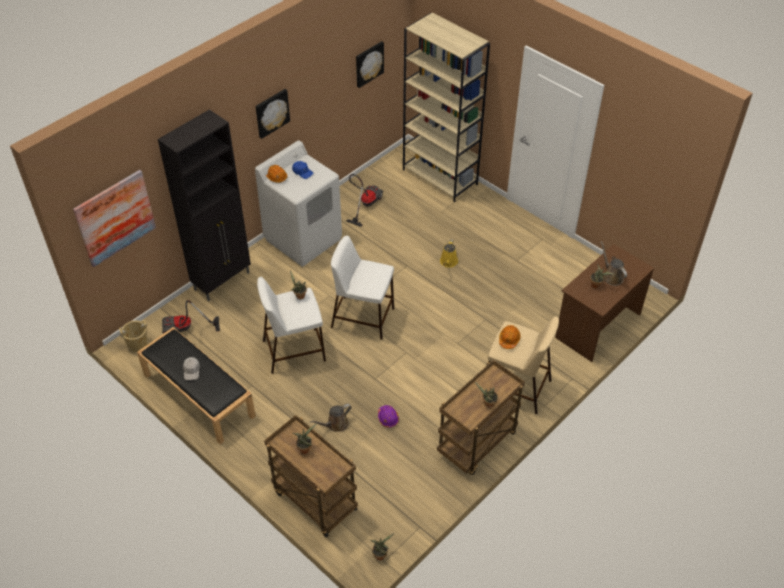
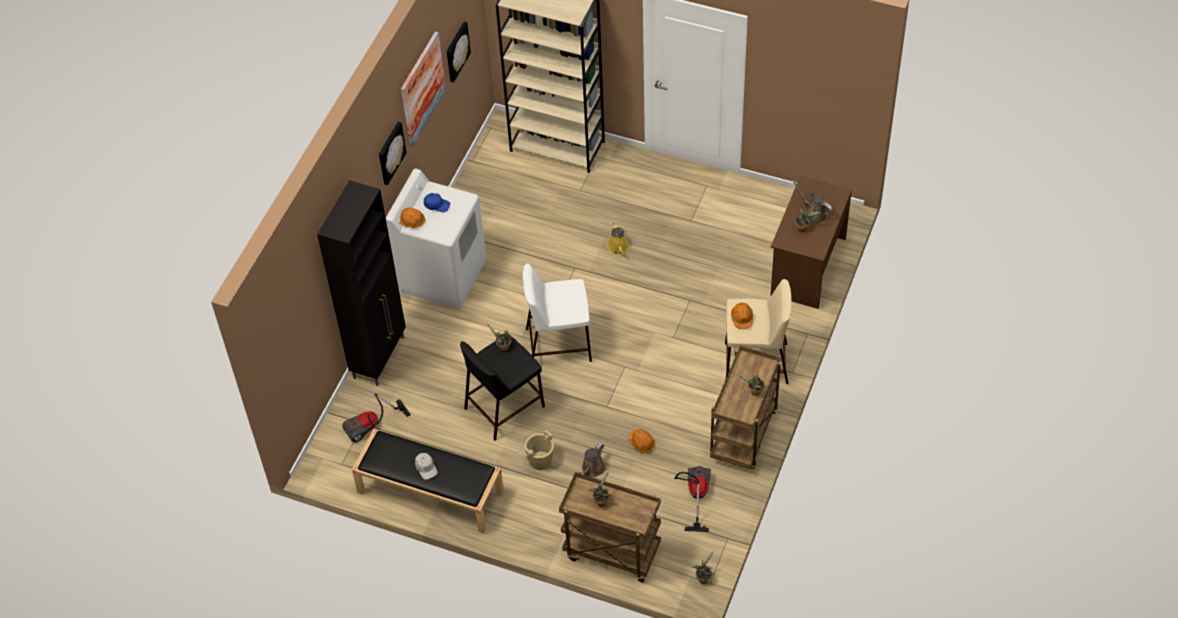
camera: 20 degrees left, 5 degrees up
(115, 217) = (291, 333): picture -> picture (422, 88)
(138, 344) = (329, 462): beige bucket -> beige bucket (540, 460)
(294, 350) = (505, 406): white stool -> black stool
(365, 205) = (490, 210): vacuum cleaner -> vacuum cleaner (695, 496)
(388, 418) = (641, 443): purple hard hat -> orange hard hat

